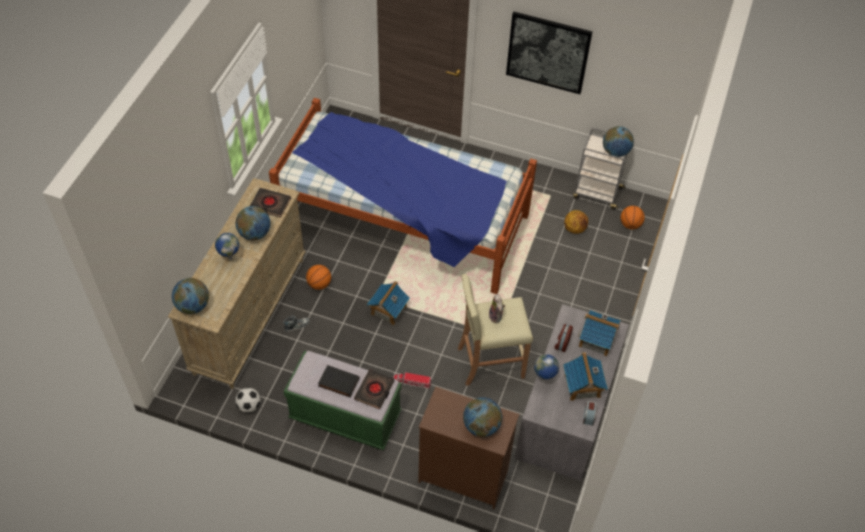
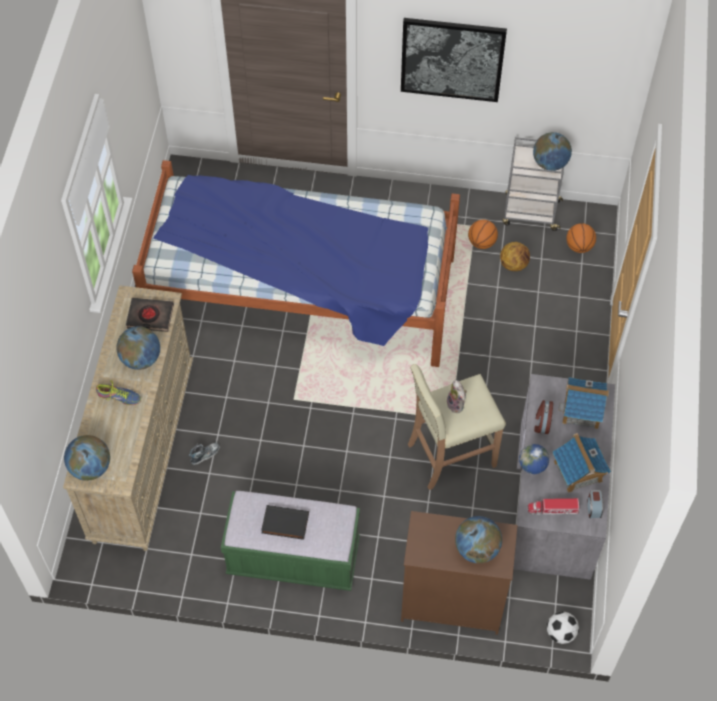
camera: 10 degrees left, 5 degrees up
(230, 258) = (119, 396): globe -> shoe
(249, 406) = (173, 568): football -> football (560, 633)
(319, 284) = (218, 396): basketball -> basketball (481, 242)
(374, 390) = (331, 525): black book -> none
(388, 310) = (312, 413): toy house -> none
(412, 382) = (363, 498): toy truck -> toy truck (553, 509)

